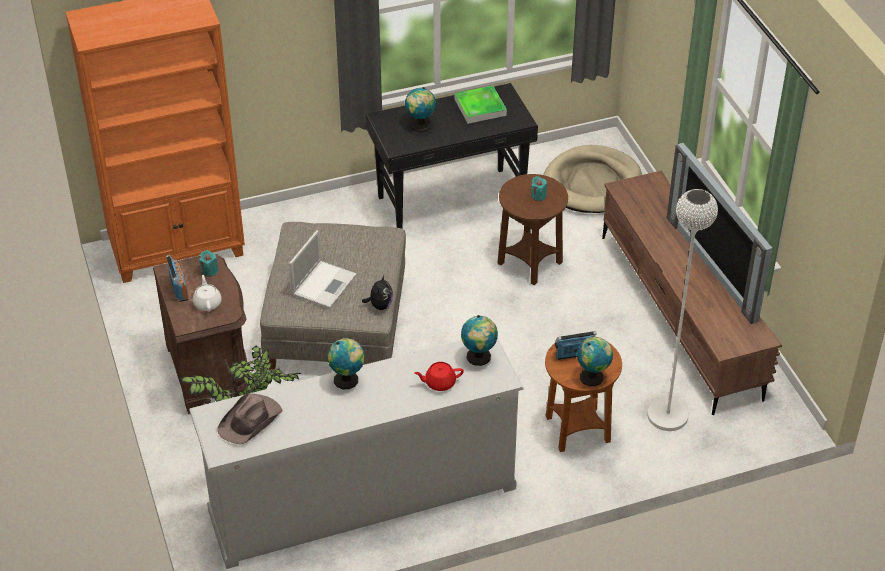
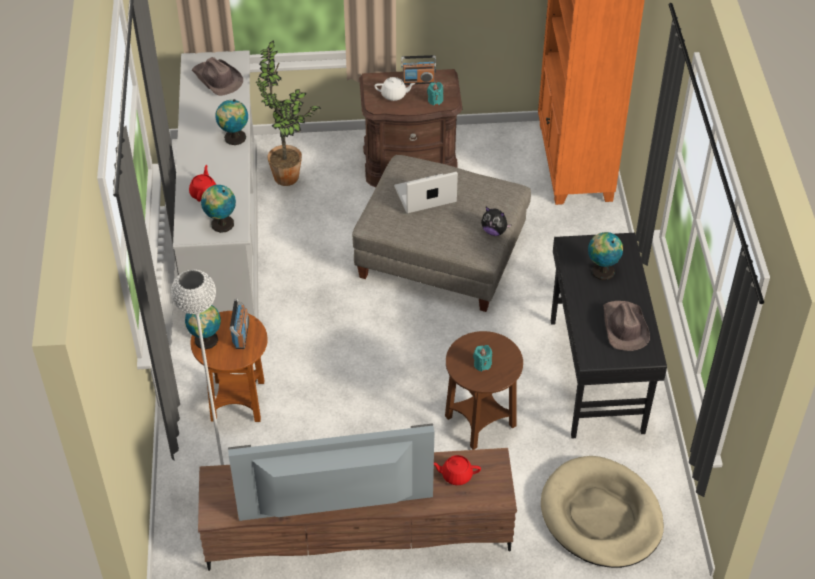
camera: 105 degrees right, 5 degrees up
(324, 284) = (424, 195): laptop -> laptop turned 120 degrees clockwise
(380, 305) = (385, 231): plush toy -> plush toy (494, 231)
(480, 107) = (624, 327): tray -> brown hat
(646, 206) = (456, 475): none -> red teapot

